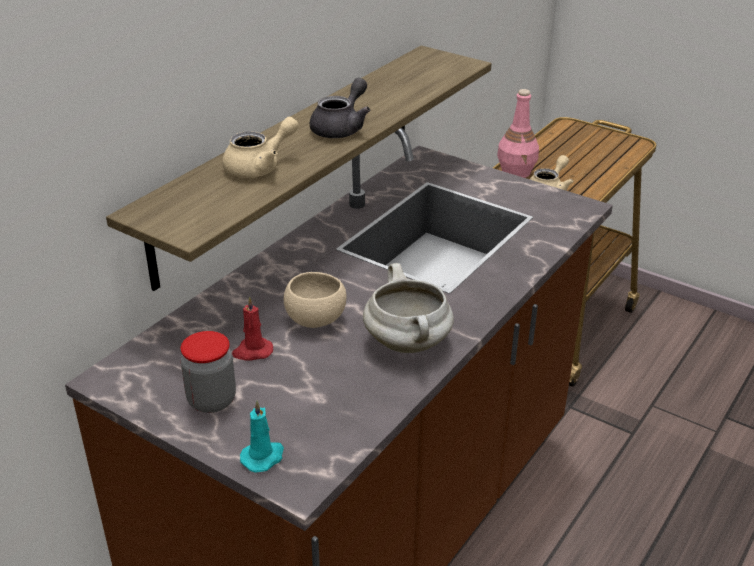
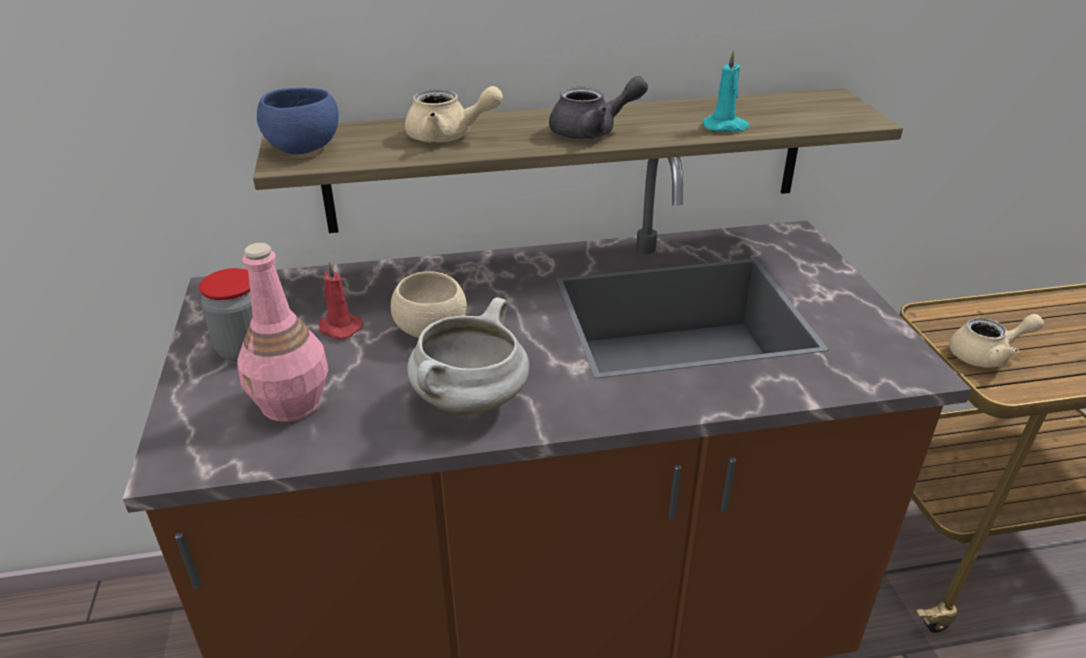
camera: 45 degrees right, 0 degrees up
(179, 217) = (304, 149): none -> blue bowl
(263, 457) = (193, 421): turquoise candle -> turquoise candle (725, 127)
(516, 172) = (972, 316): pink bottle -> pink bottle (292, 403)

